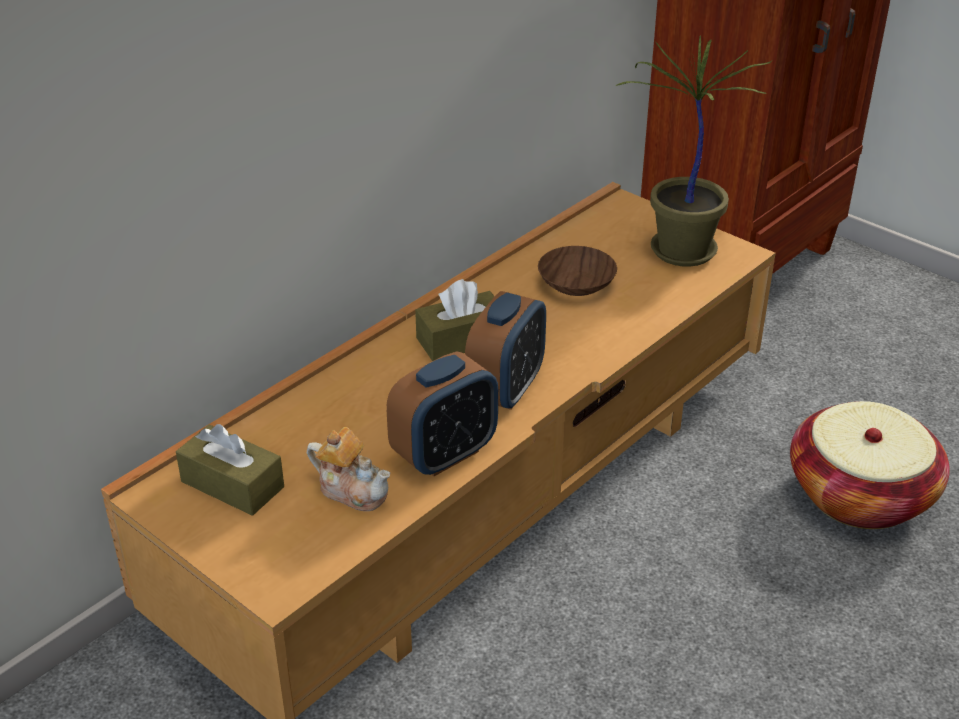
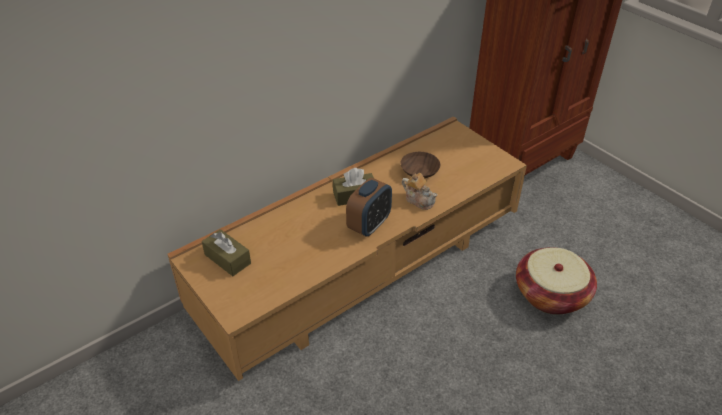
camera: 10 degrees right, 5 degrees up
(352, 490) = (282, 269): teapot -> teapot (419, 200)
(444, 454) = (330, 256): alarm clock -> none
(680, 251) = (477, 159): potted plant -> none

